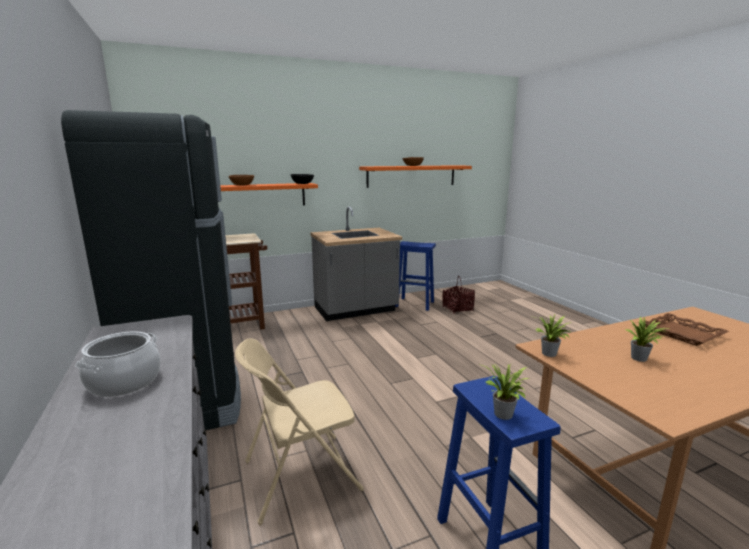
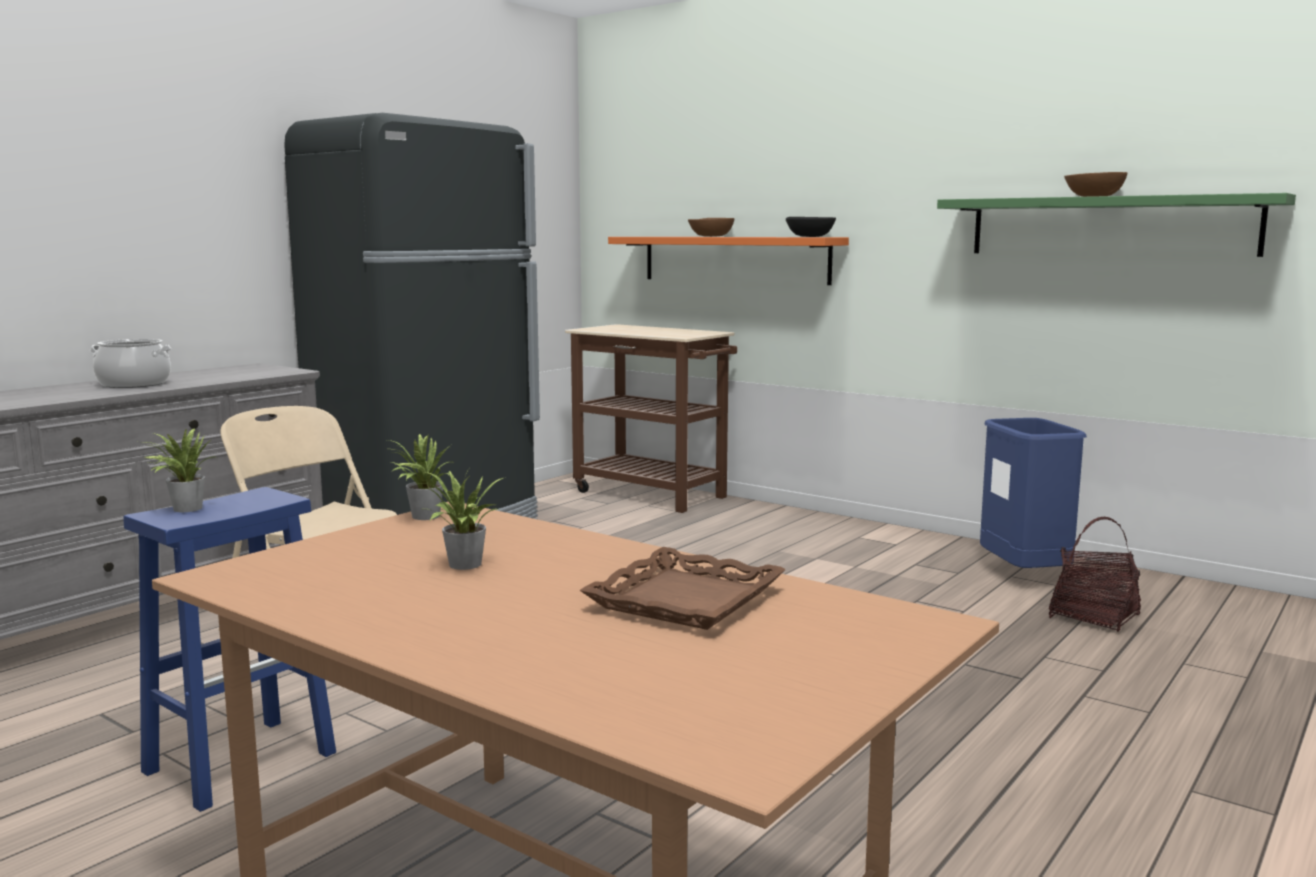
camera: 60 degrees right, 5 degrees down
(356, 310) = (877, 542): grey counter -> none
(411, 176) = (1110, 226): orange shelf -> green shelf
(415, 304) = (1024, 576): blue stool -> blue trash can

